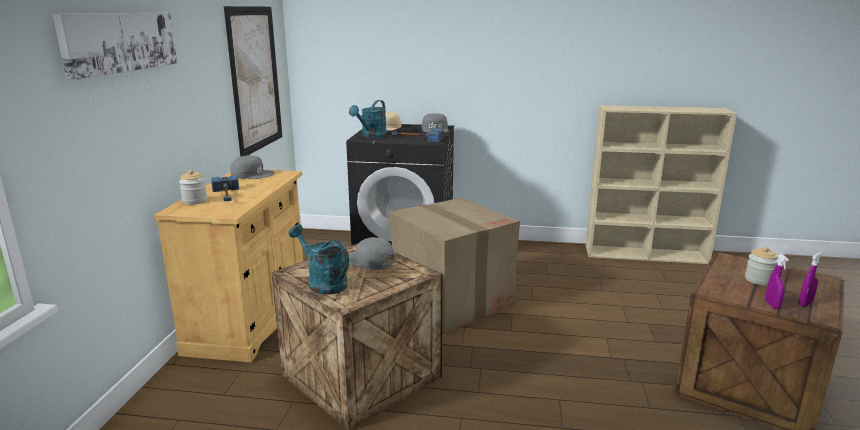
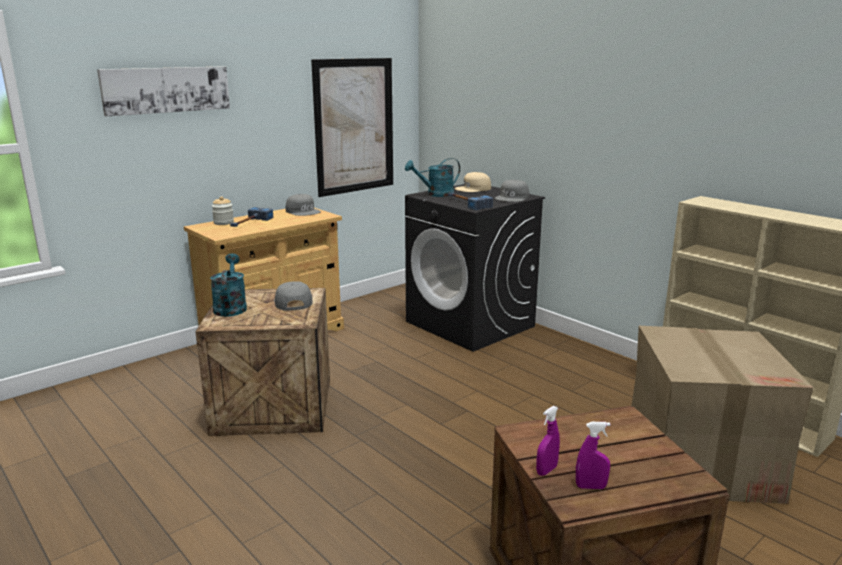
camera: 40 degrees right, 0 degrees up
(452, 299) = (437, 378): cardboard box -> cardboard box (700, 461)
(759, 280) = (602, 446): jar -> none

